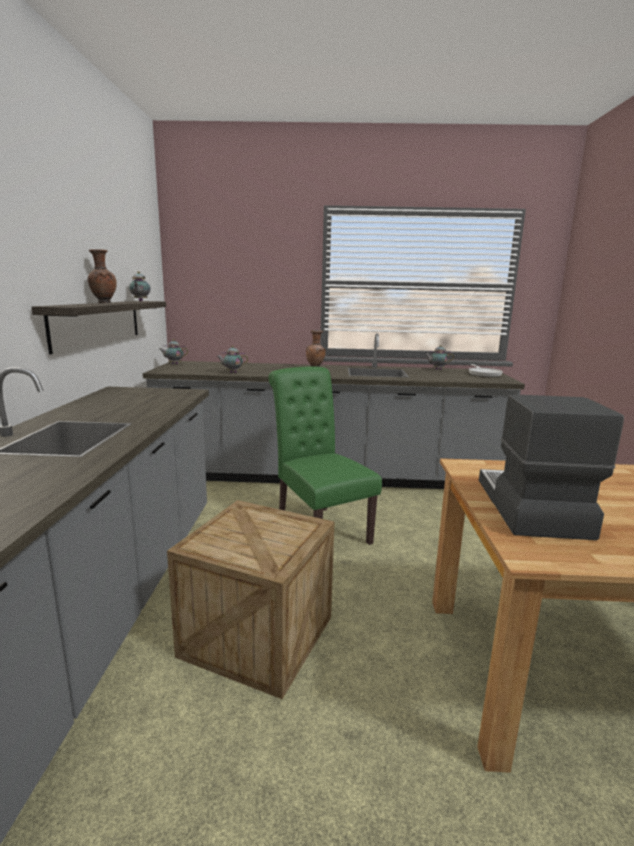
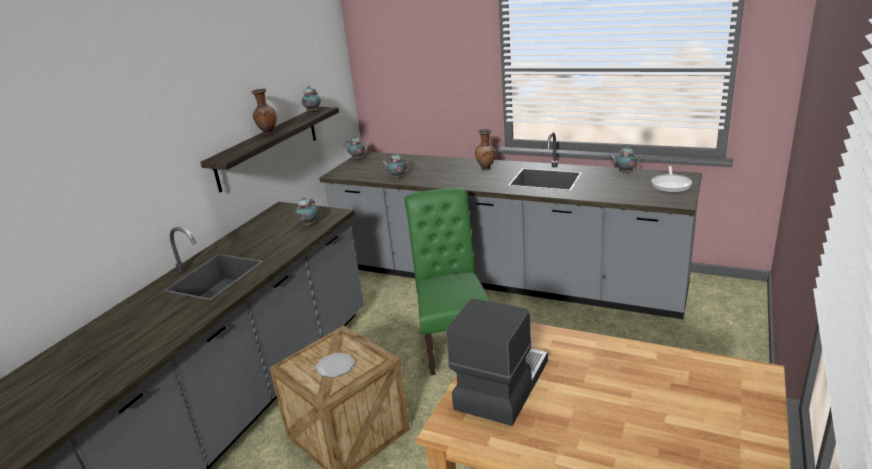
camera: 25 degrees right, 10 degrees up
(164, 399) = (308, 225): none -> teapot
(261, 538) = (335, 366): none -> plate

